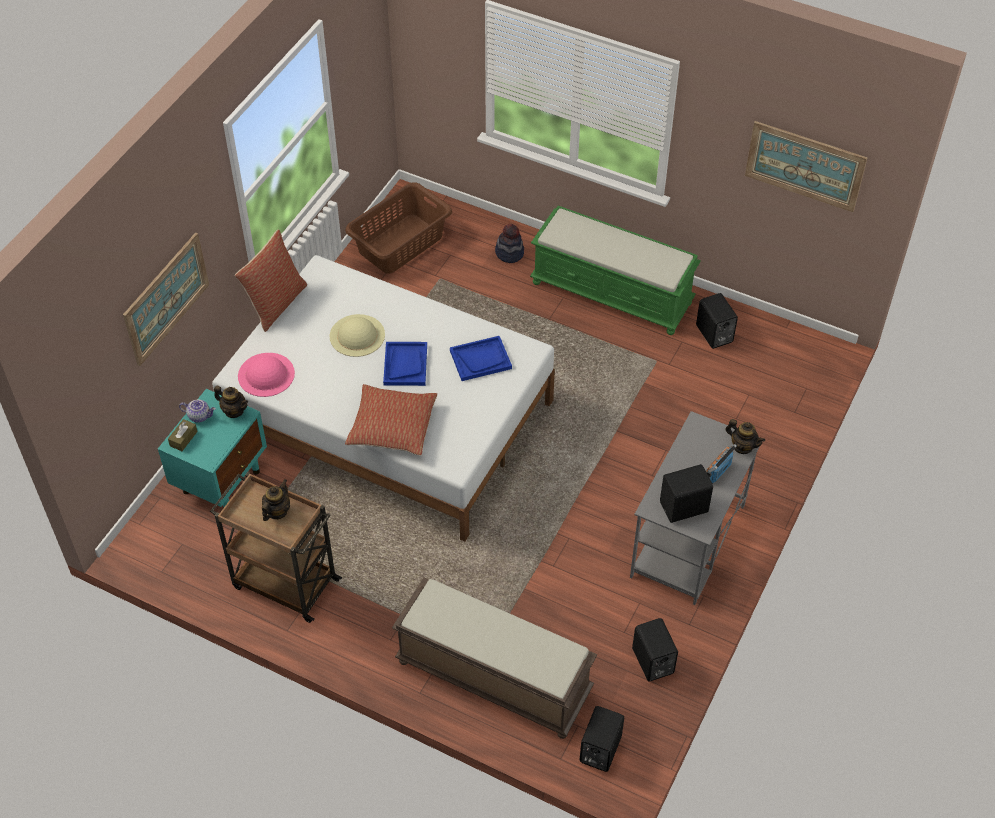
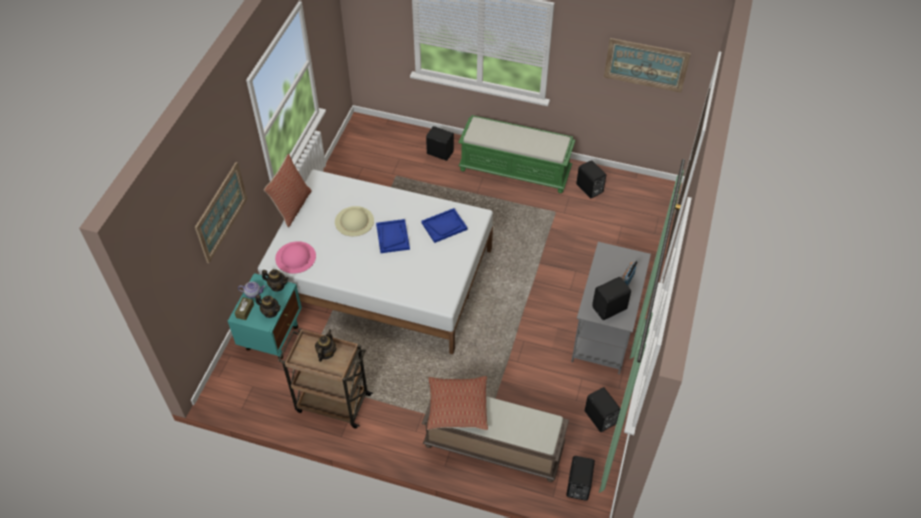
camera: 10 degrees left, 0 degrees up
(392, 427) = (393, 282): pillow -> pillow (457, 408)
(399, 244) = (363, 155): brown laundry basket -> none
(509, 253) = (440, 152): hat -> black speaker
(742, 446) = (638, 261): teapot -> teapot (270, 312)

